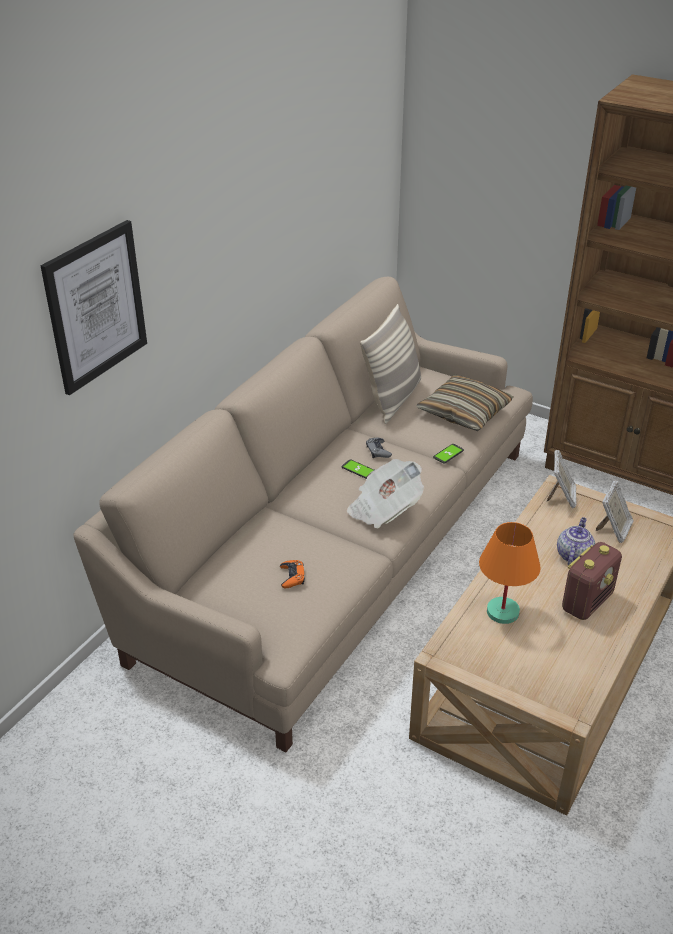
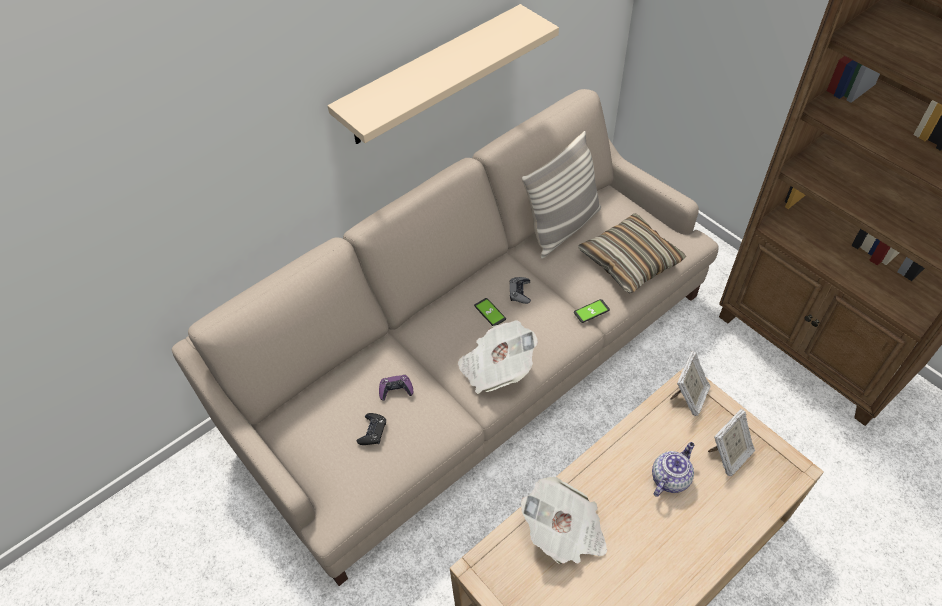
camera: 20 degrees right, 15 degrees up
(96, 307) = (178, 147): picture -> none
(267, 259) = (431, 76): none -> beige shelf
(292, 577) = (372, 431): orange game controller -> black game controller
(298, 542) = (396, 389): none -> purple game controller
(503, 612) = (564, 531): orange table lamp -> newspaper
(587, 601) = (658, 544): radio -> none

